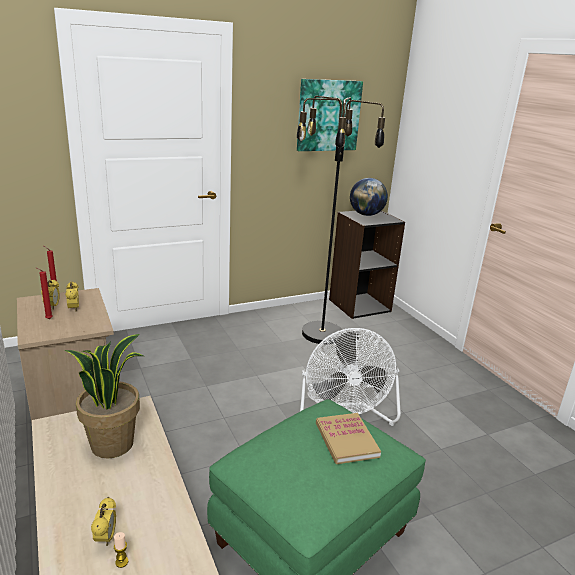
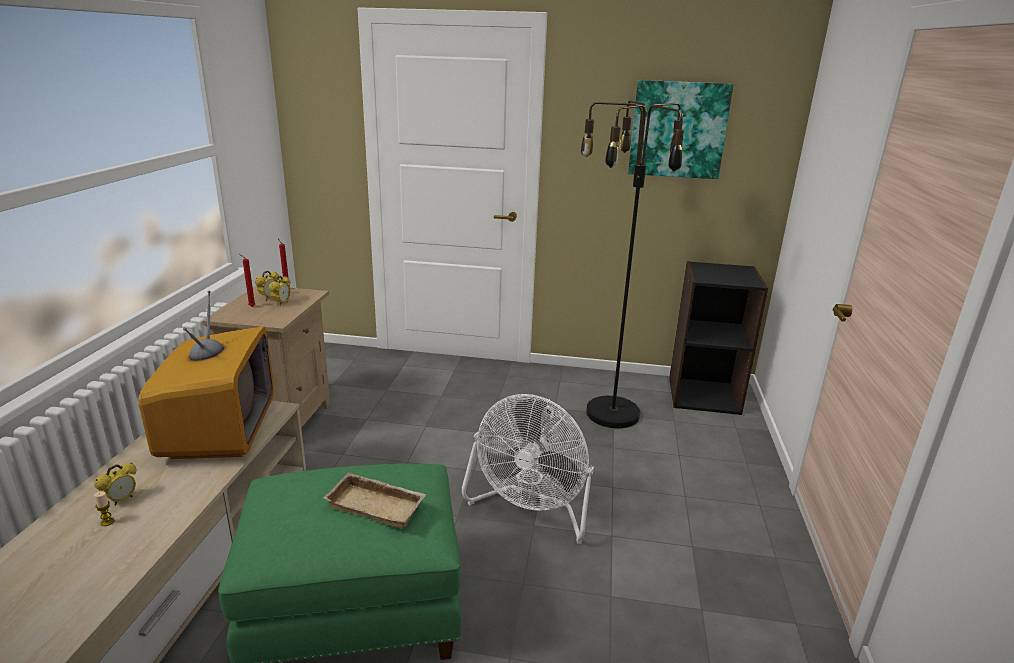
camera: 35 degrees right, 0 degrees up
(112, 443) = (220, 431): potted plant -> television
(346, 440) = (378, 505): book -> beige tray
(366, 215) = (721, 270): globe -> none

